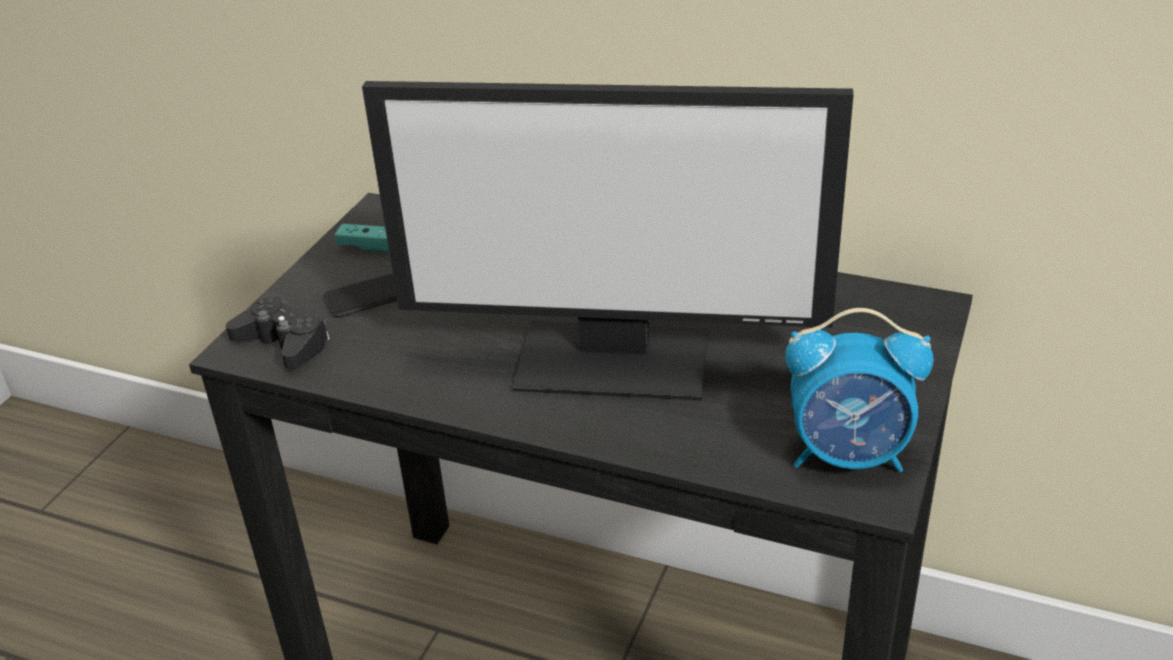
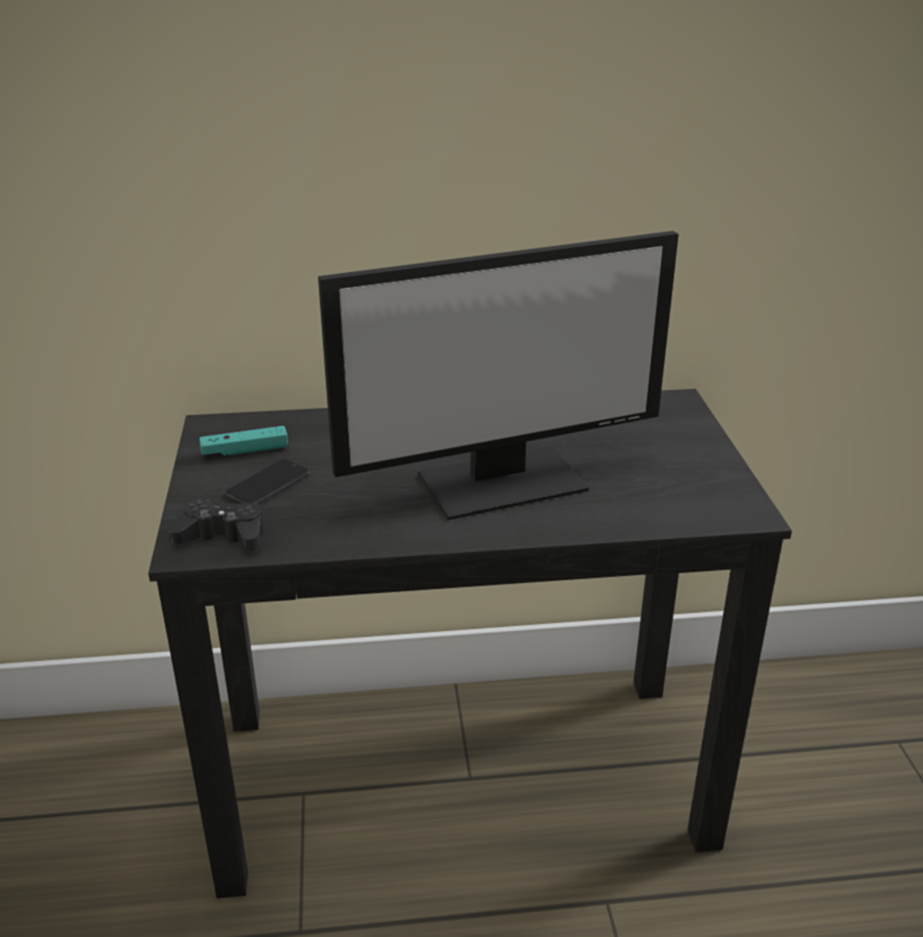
camera: 30 degrees left, 5 degrees down
(849, 455) = (713, 497): alarm clock -> none

